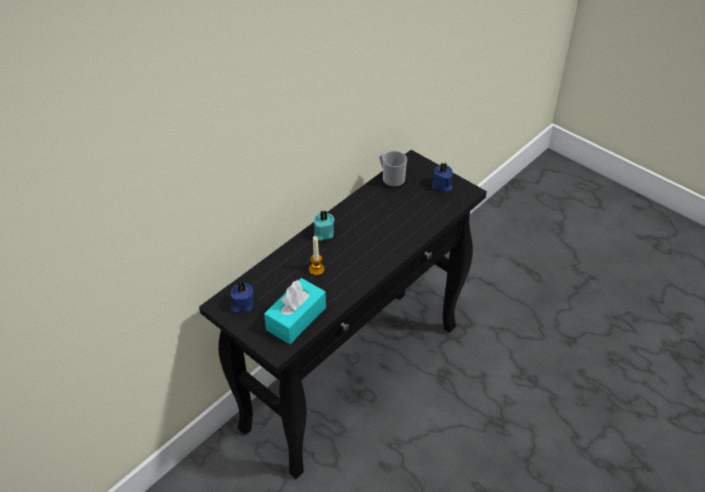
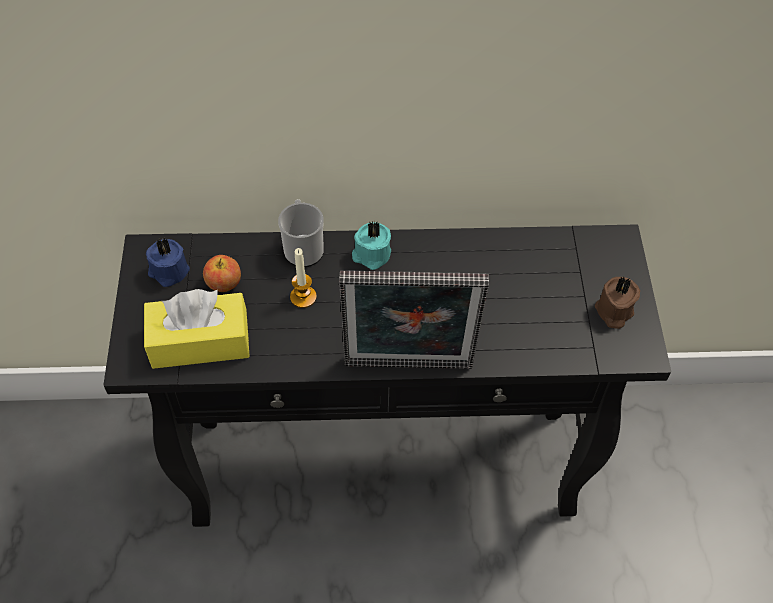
camera: 45 degrees right, 10 degrees up
(274, 290) = (224, 284): none -> apple
(296, 318) = (200, 341): turquoise tissue box -> yellow tissue box
(391, 179) = (553, 247): mug -> mug (303, 248)
(395, 262) = (408, 370): none -> picture frame
(442, 185) = (613, 312): blue candle -> brown candle

